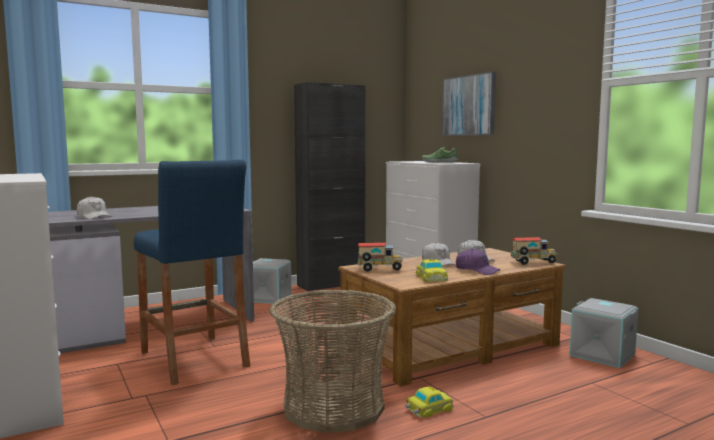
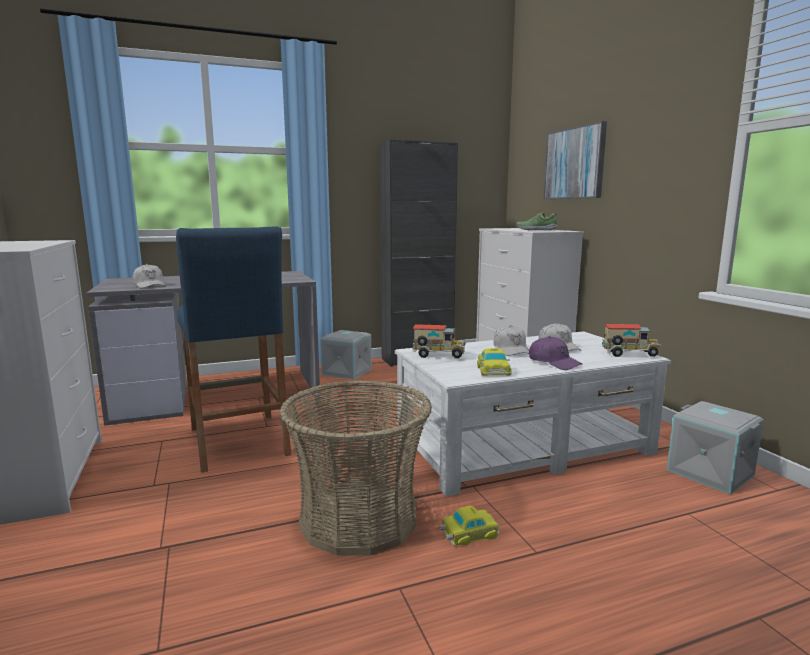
camera: 10 degrees right, 5 degrees up
(452, 346) = (524, 446): brown coffee table -> white coffee table

